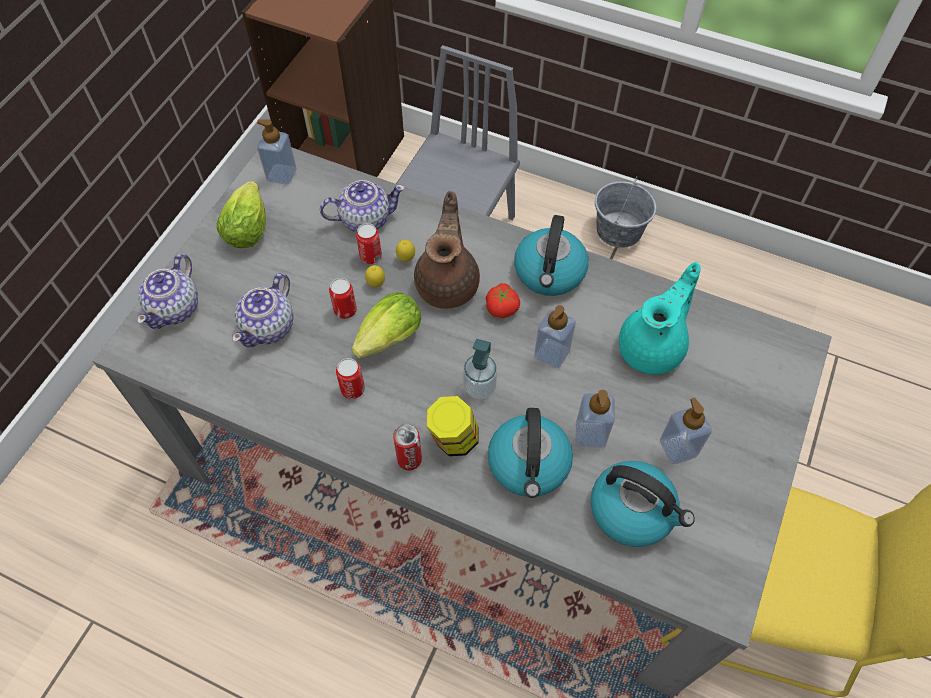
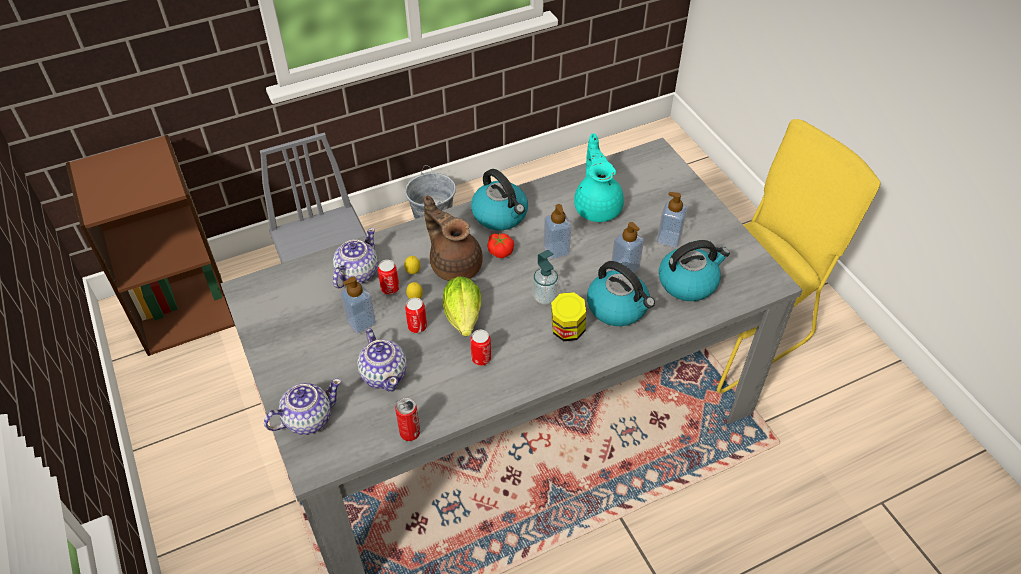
camera: 50 degrees left, 10 degrees down
(175, 308) = (307, 419): teapot -> teapot turned 90 degrees counterclockwise
(248, 226) = (286, 337): lettuce -> none
(281, 175) = (264, 293): soap dispenser -> soap dispenser (361, 322)
(409, 459) = (560, 361): can -> can (410, 433)

